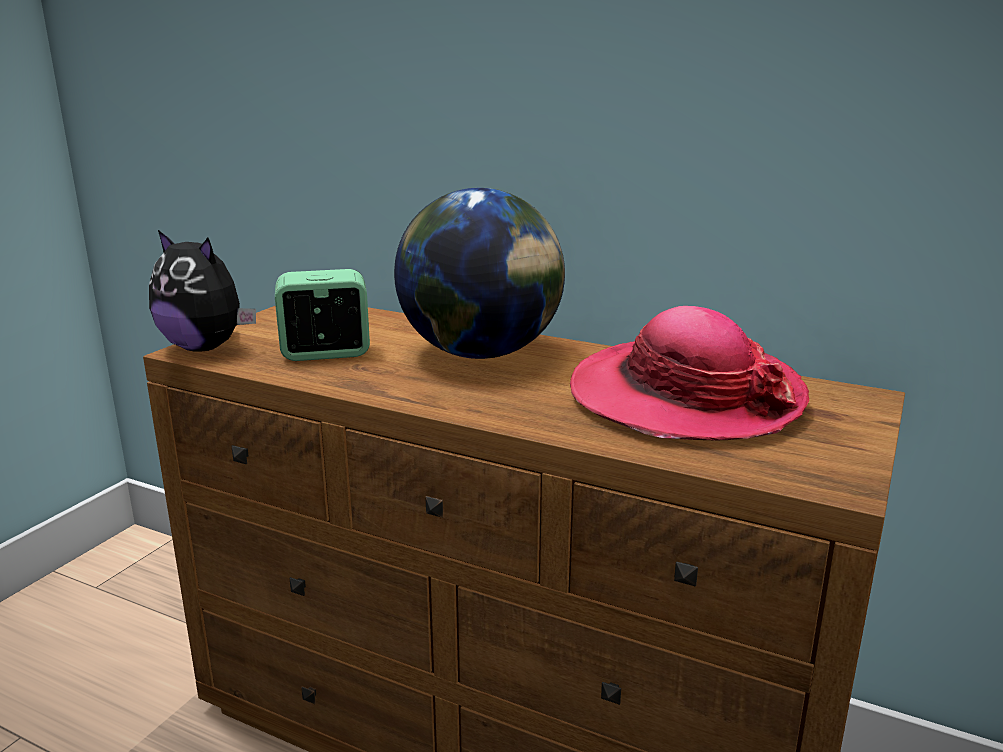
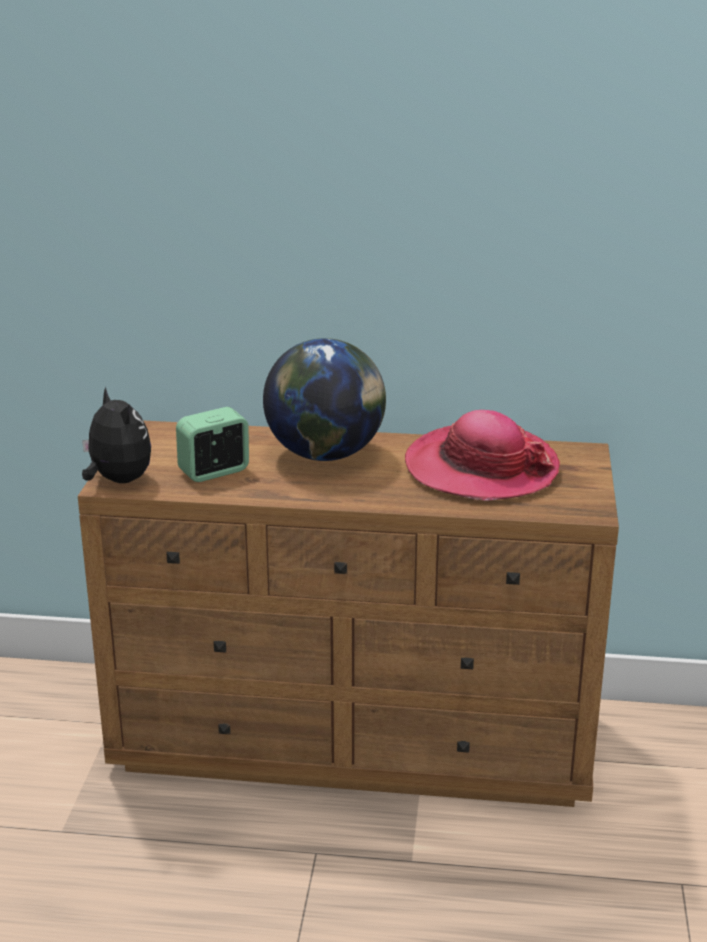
camera: 20 degrees left, 5 degrees up
(206, 347) = (117, 481): plush toy -> plush toy turned 135 degrees counterclockwise

